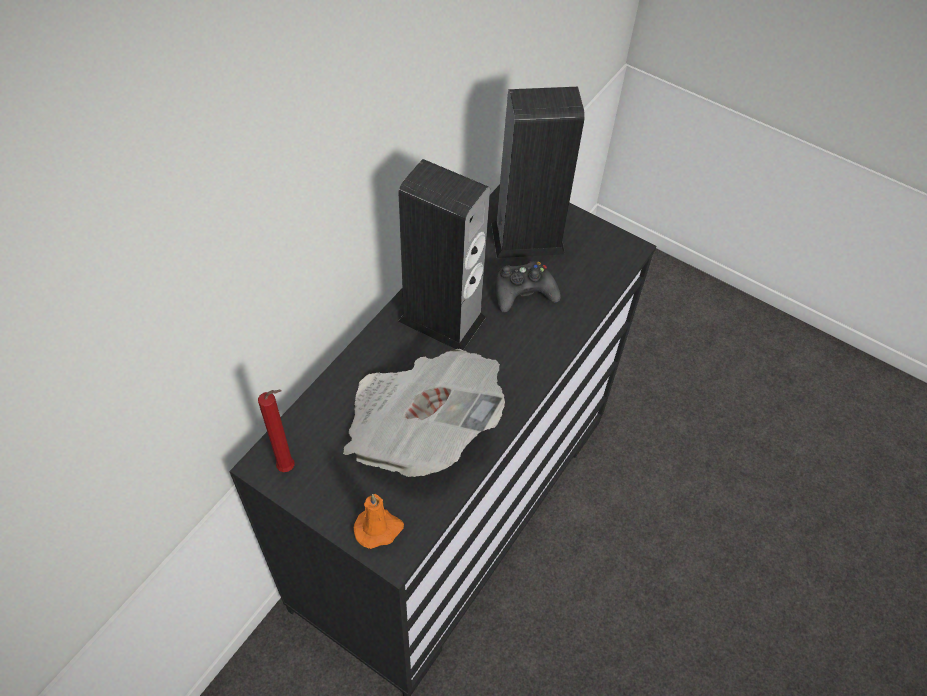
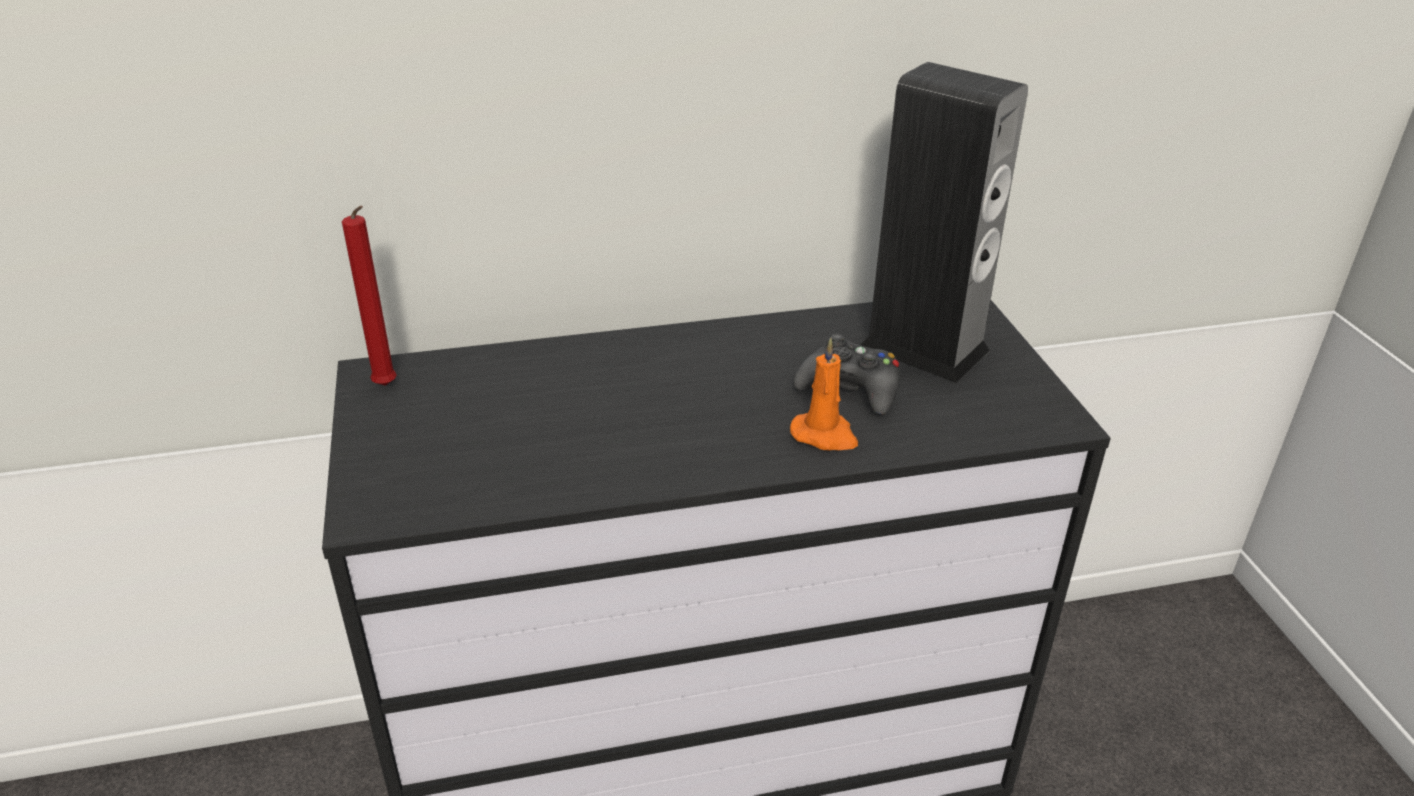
camera: 45 degrees right, 20 degrees down
(379, 528) = (385, 485): orange candle -> orange candle (825, 435)
(419, 429) = (553, 432): newspaper -> none
(442, 319) = (717, 362): speaker -> none

